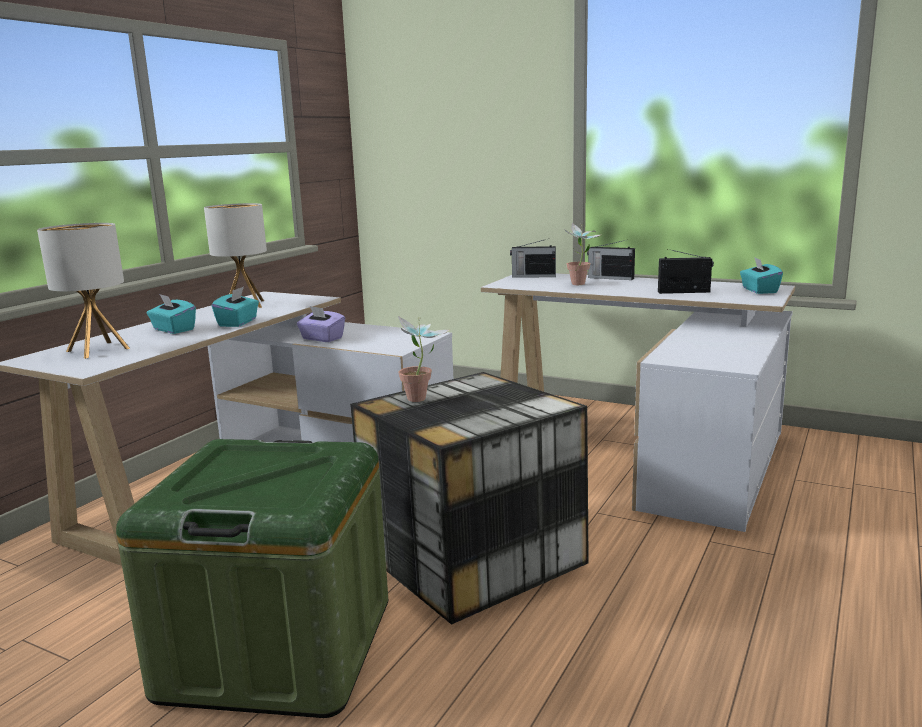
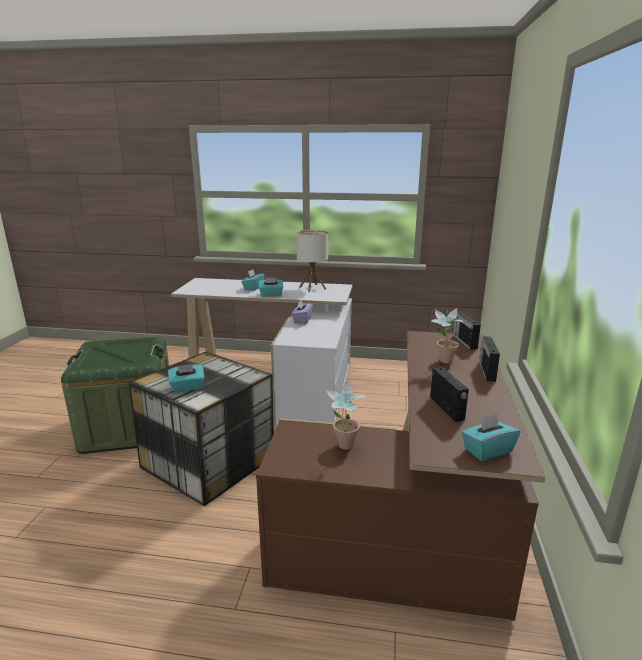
camera: 70 degrees right, 5 degrees up
(97, 350) = (214, 285): table lamp -> none
(422, 400) = (209, 366): potted plant -> potted plant (344, 448)
(499, 410) = (187, 387): none -> turquoise tissue box
(648, 447) = (415, 519): white desk -> brown desk

